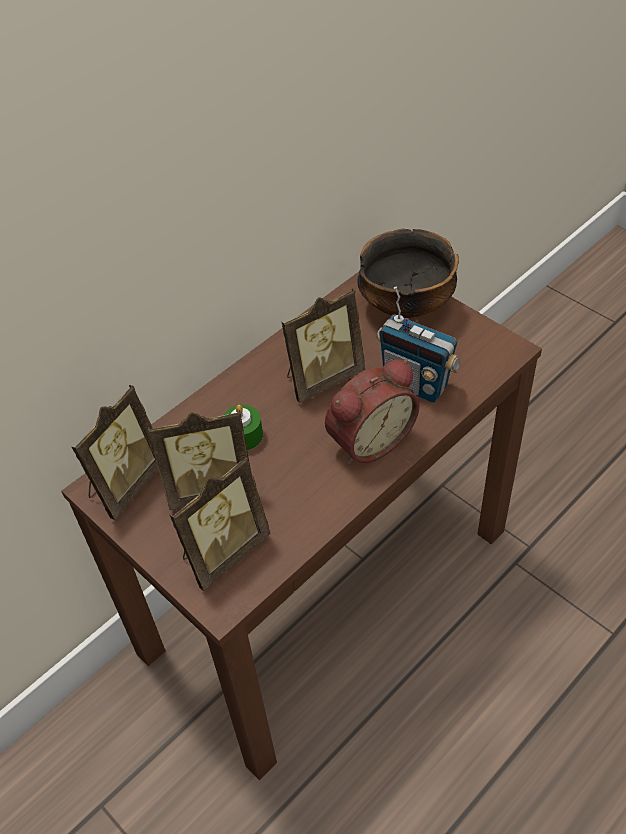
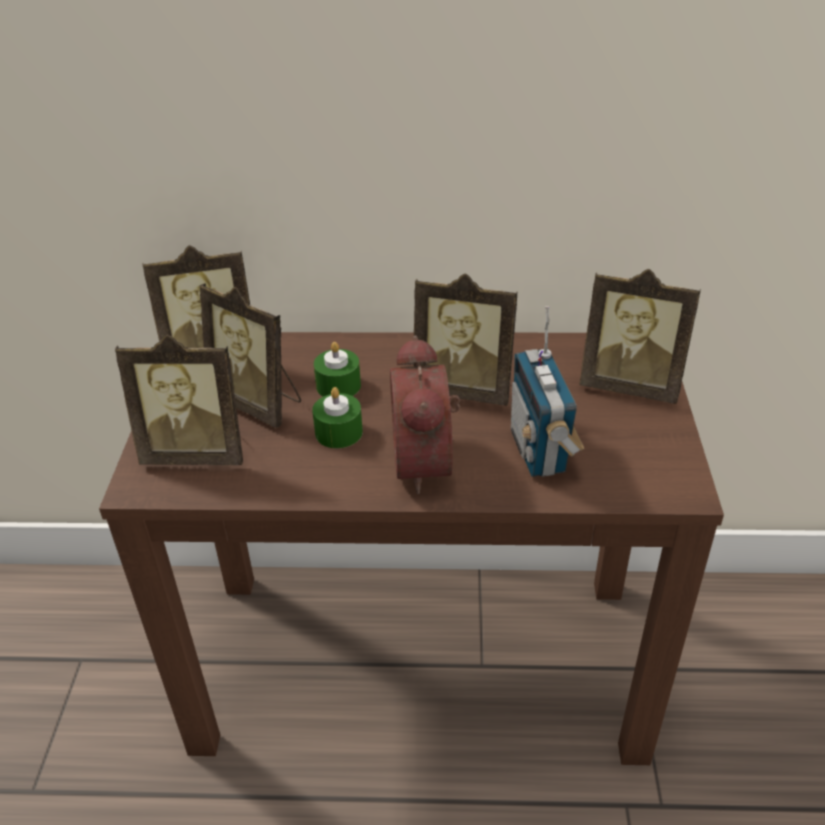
camera: 45 degrees right, 10 degrees down
(291, 464) = (339, 432): none -> green candle
(368, 439) = (428, 462): alarm clock -> alarm clock turned 75 degrees clockwise
(406, 305) = (630, 385): bowl -> picture frame

